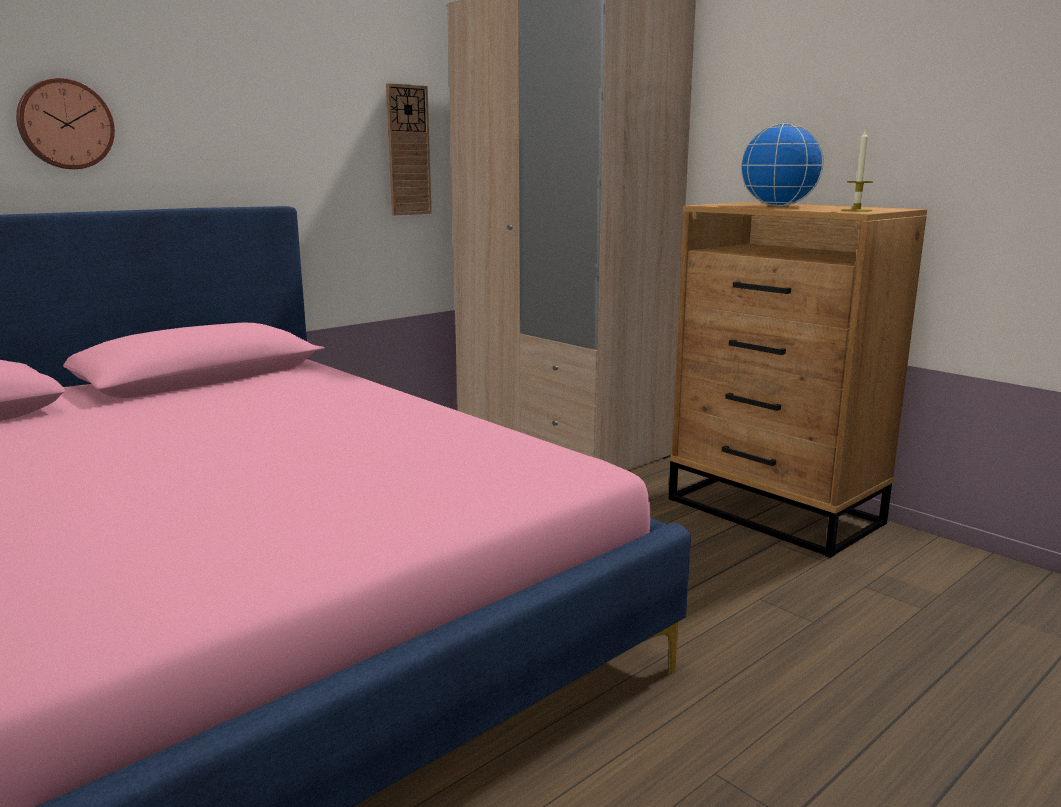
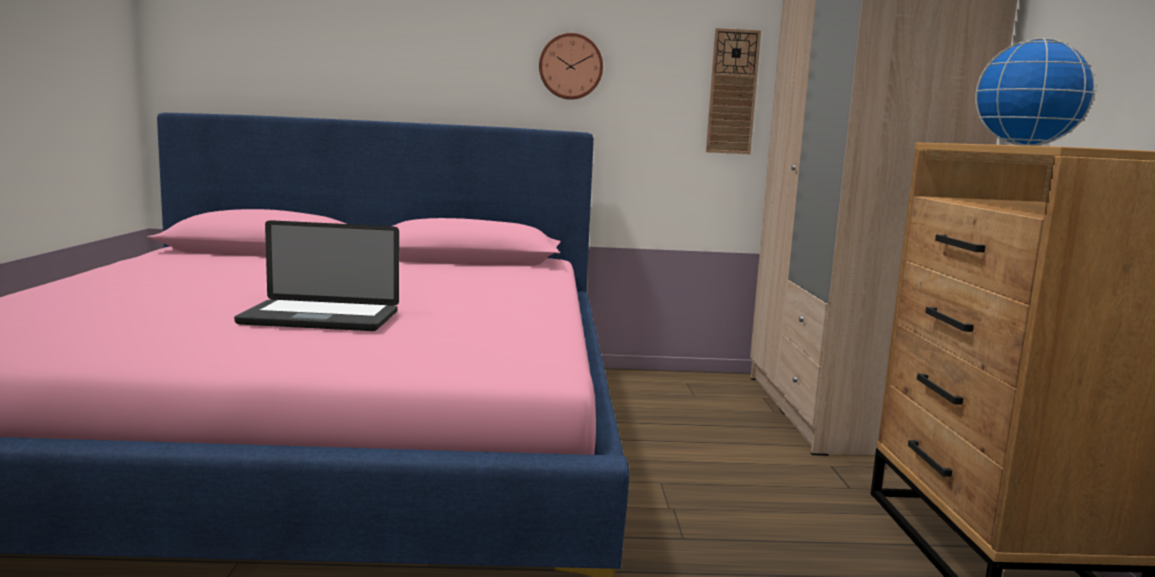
camera: 40 degrees right, 5 degrees down
(65, 124) = (430, 60): wall clock -> wall clock (570, 66)
(279, 487) = (320, 318): none -> laptop
(856, 210) = (1082, 147): candle -> none

